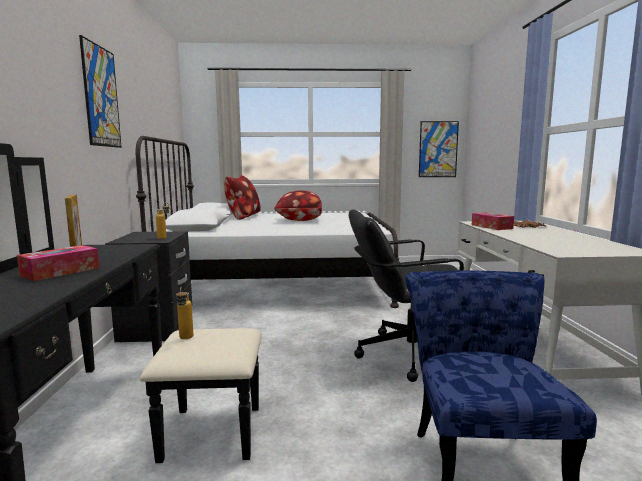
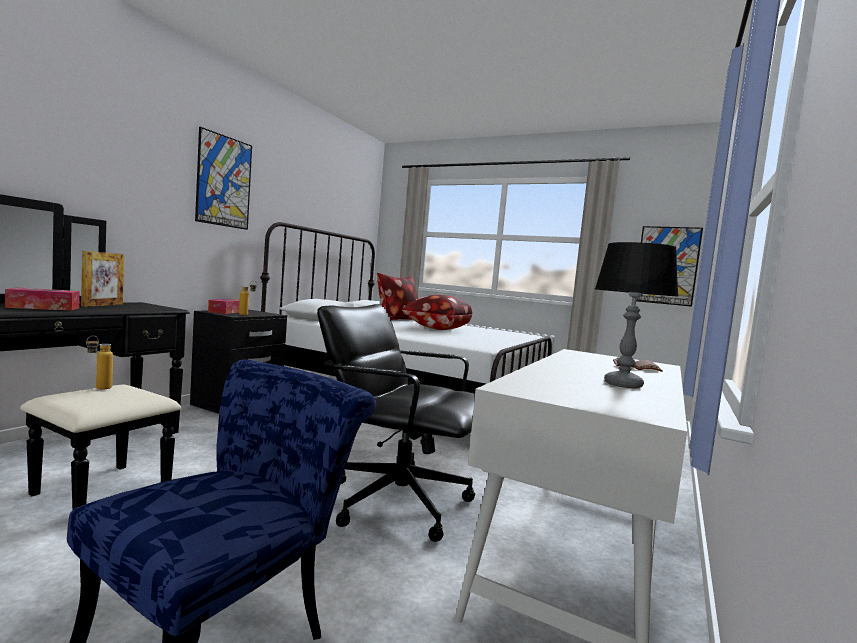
camera: 30 degrees right, 5 degrees down
(491, 227) = (575, 358): tissue box -> tissue box (227, 312)
(569, 238) = (622, 384): none -> table lamp

